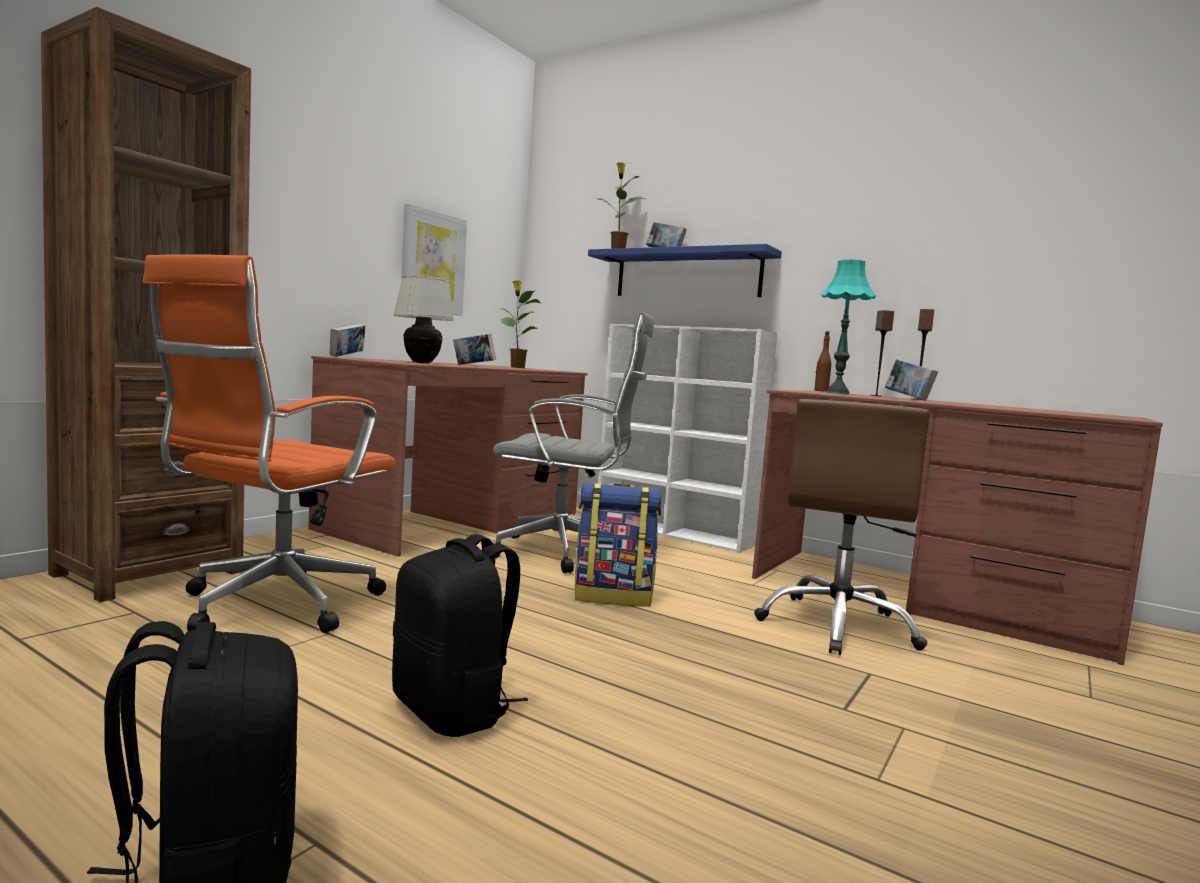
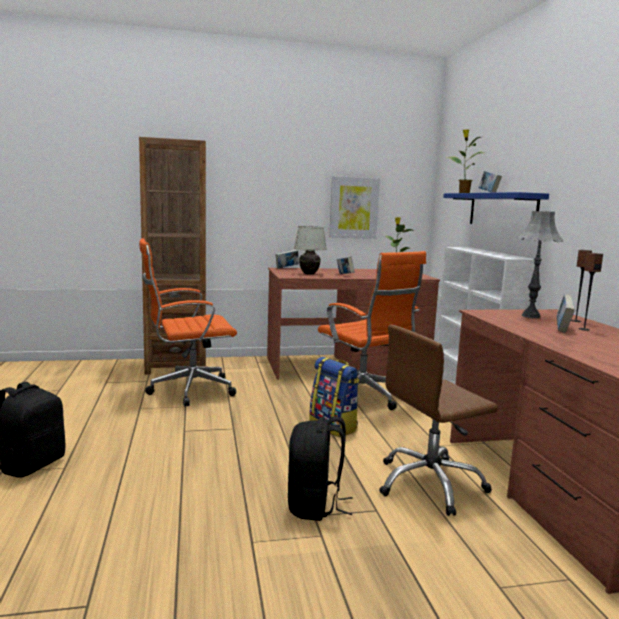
camera: 45 degrees right, 5 degrees up
(453, 711) = (165, 448): black backpack -> black backpack (315, 506)
(566, 553) = (364, 397): grey office chair -> orange office chair
(821, 391) = (554, 311): brown bottle -> none
(837, 393) = (530, 316): turquoise table lamp -> grey table lamp

